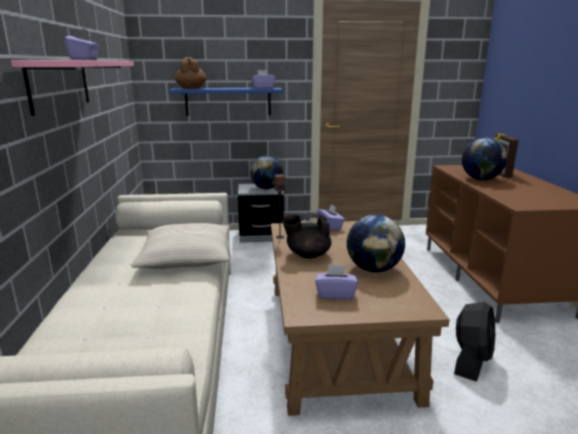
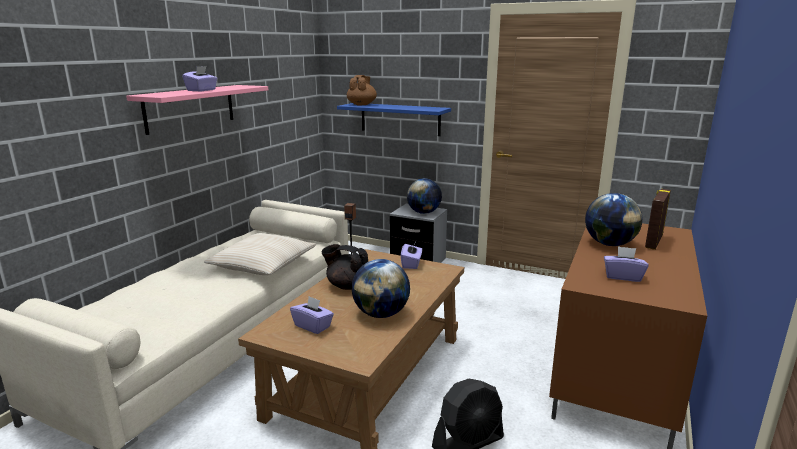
camera: 30 degrees right, 0 degrees up
(263, 88) = (424, 109): purple tissue box -> purple tissue box (622, 276)

